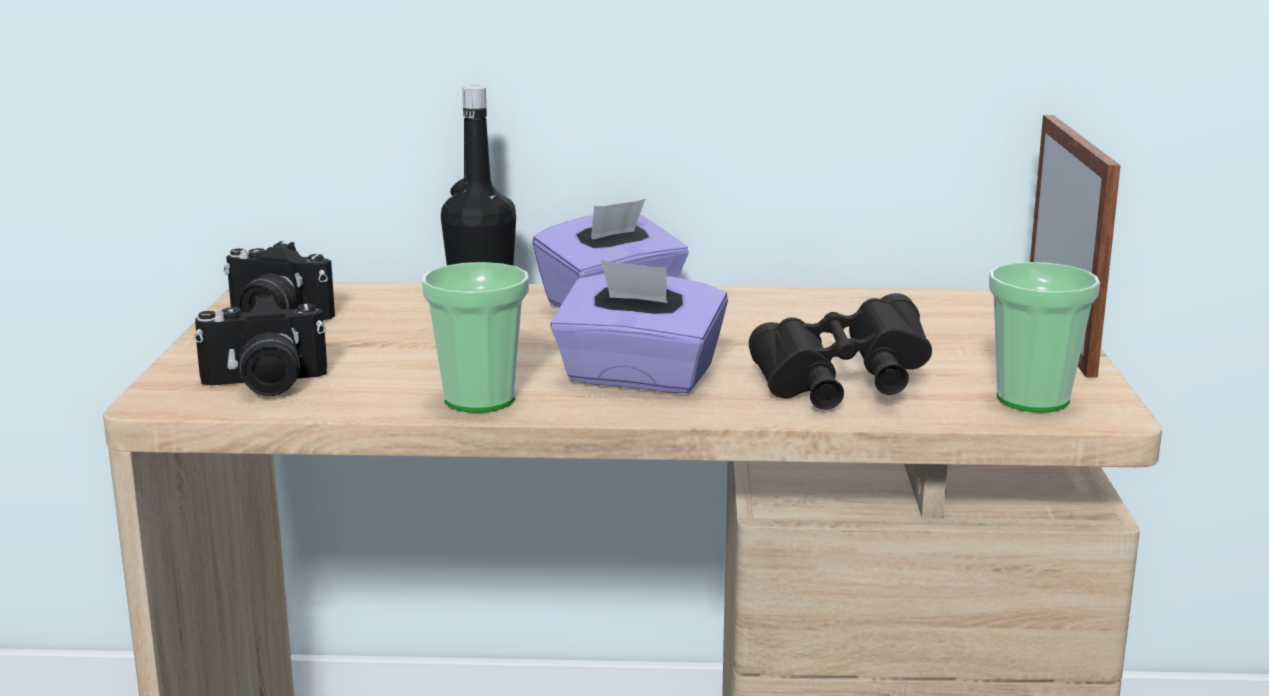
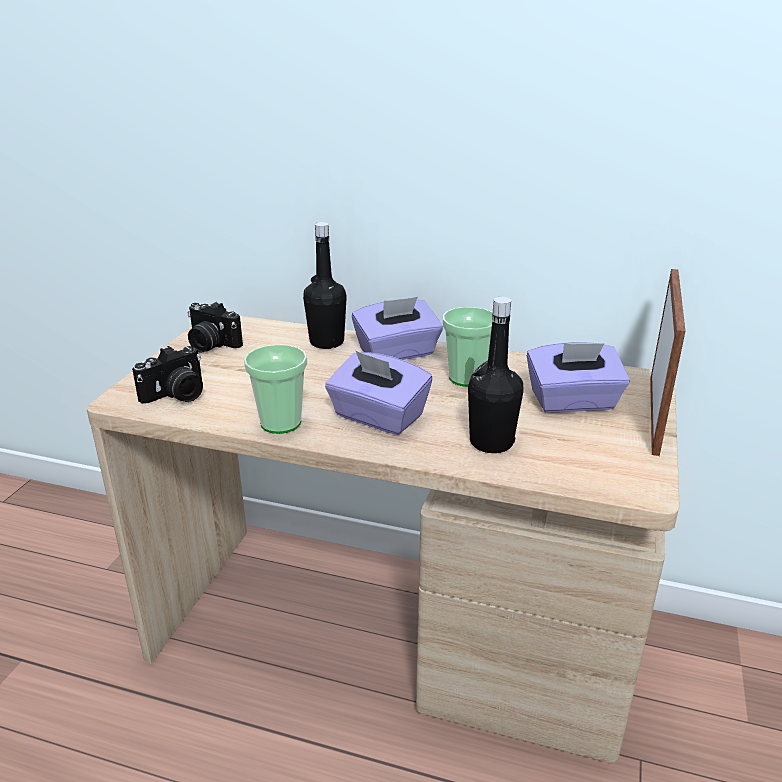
camera: 15 degrees right, 10 degrees up
(264, 385) = (177, 395): camera -> camera turned 45 degrees counterclockwise
(840, 388) = (491, 442): black binoculars -> black bottle
(931, 333) = (573, 402): none -> purple tissue box
(1032, 399) = (606, 470): cup -> cup (467, 378)

